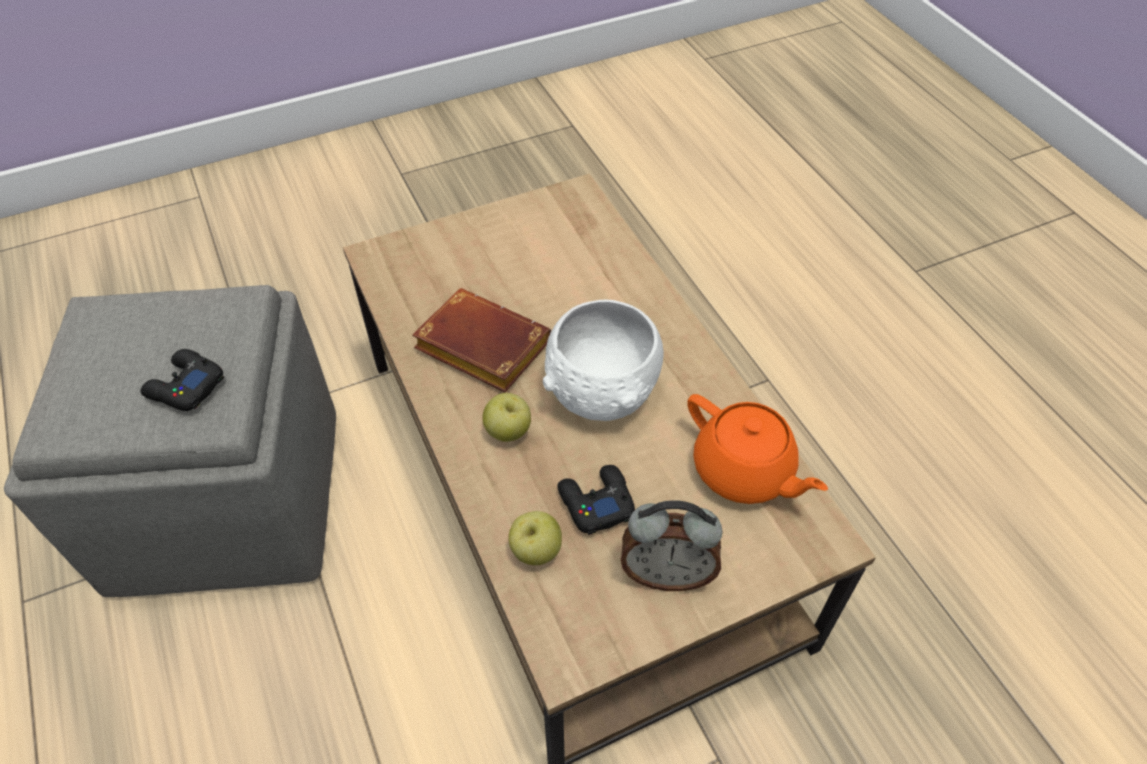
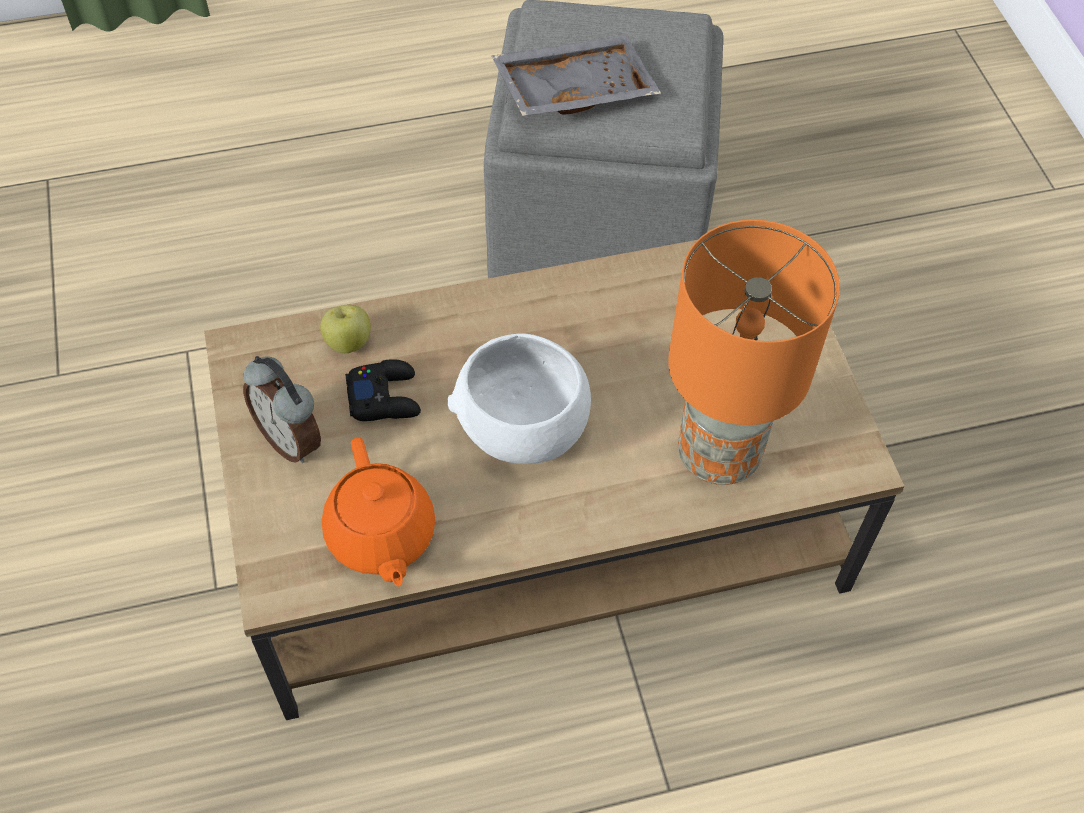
camera: 100 degrees right, 5 degrees up
(184, 387) = (574, 89): black game controller -> grey tray
(478, 348) = (606, 327): brown book -> none
(508, 431) = (489, 339): apple -> none
(592, 267) = (716, 454): none -> orange table lamp
(667, 573) = (291, 439): alarm clock -> alarm clock turned 60 degrees counterclockwise
(744, 471) = (381, 536): orange teapot -> orange teapot turned 75 degrees counterclockwise

